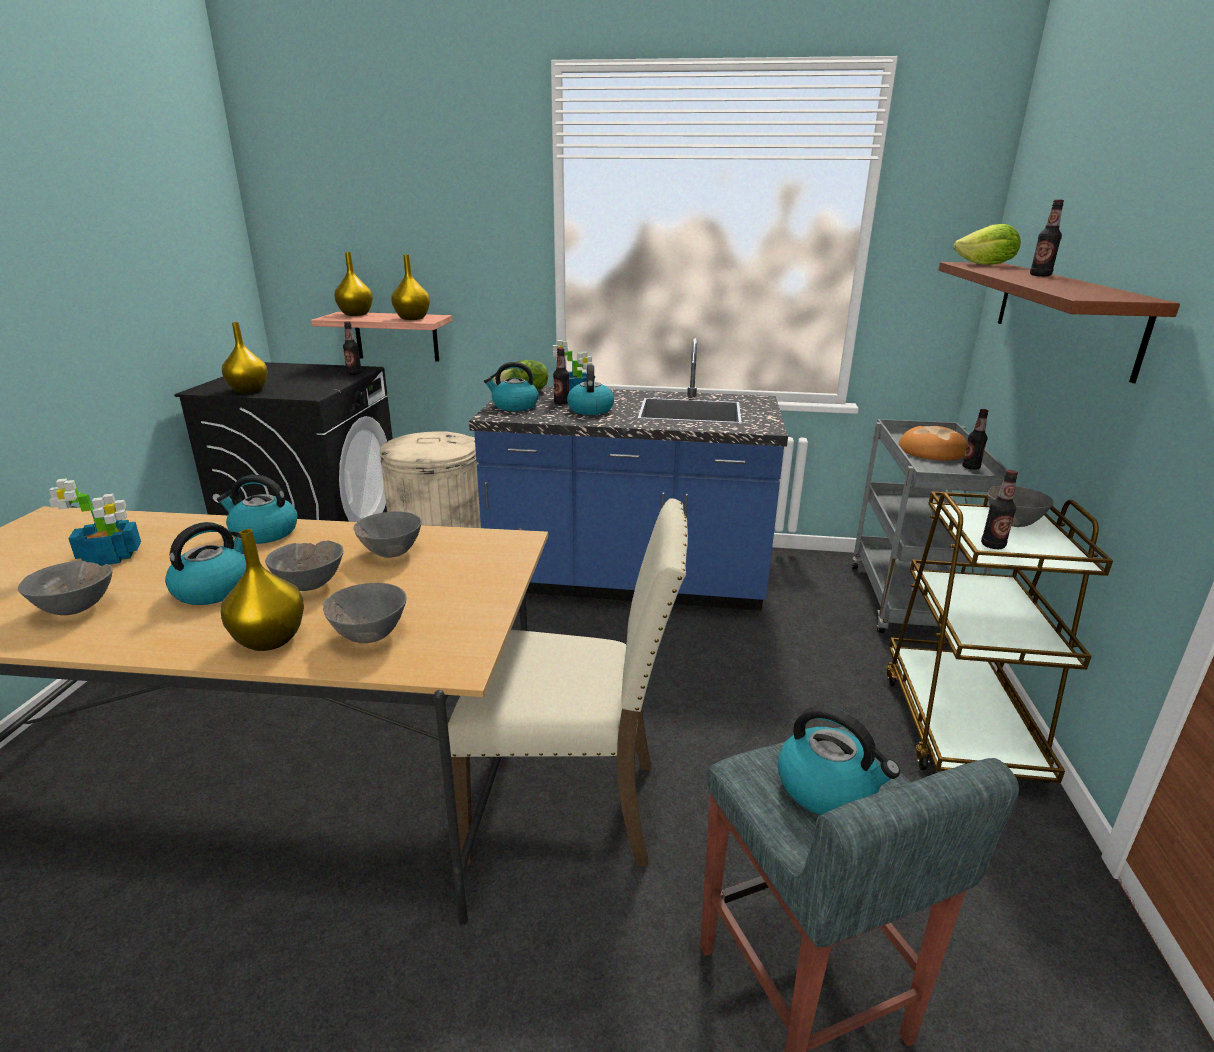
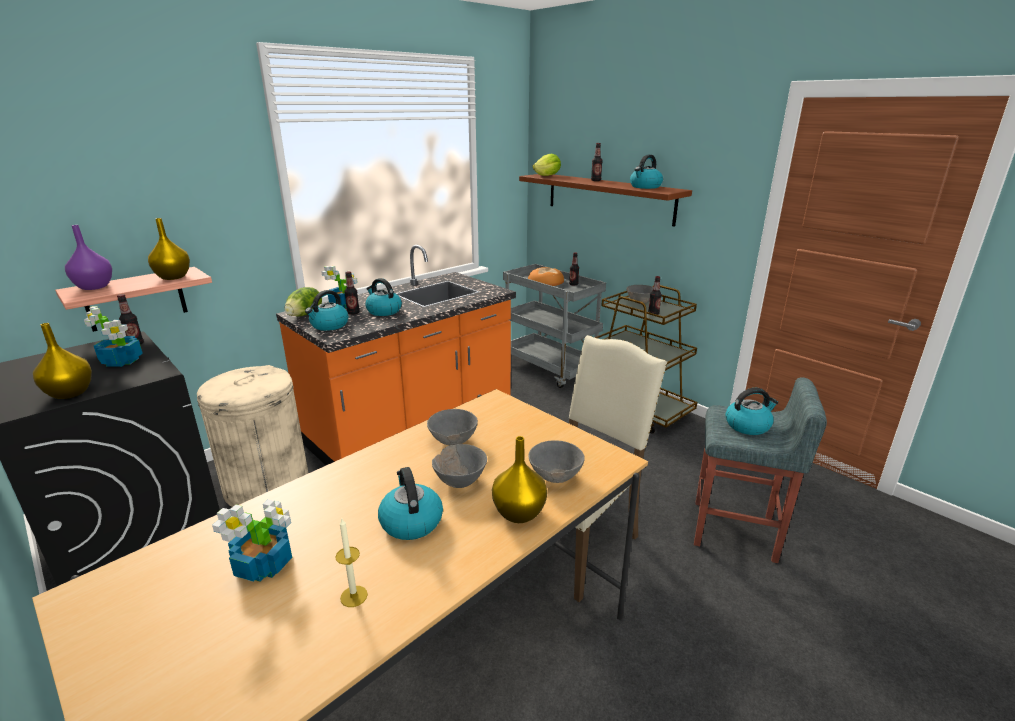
camera: 50 degrees left, 0 degrees up
(77, 609) = (354, 596): grey bowl -> candle
(263, 533) = (339, 481): kettle -> kettle (645, 187)
(318, 381) = (122, 361): none -> potted plant
(355, 314) = (93, 287): yellow vase -> purple vase
(628, 580) = (412, 426): blue counter -> orange counter

